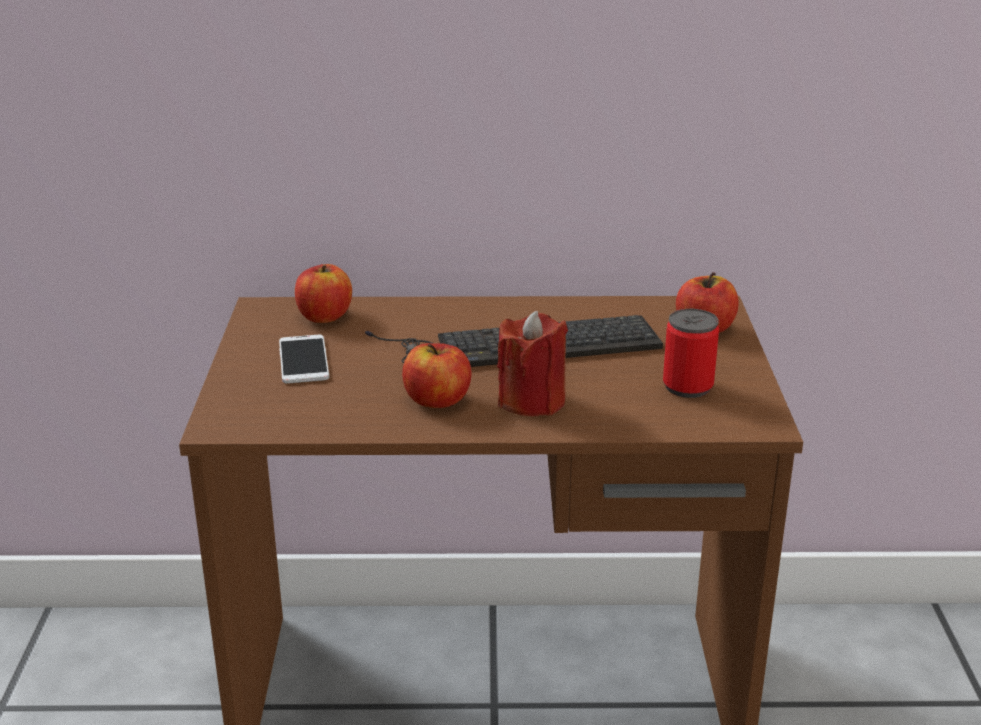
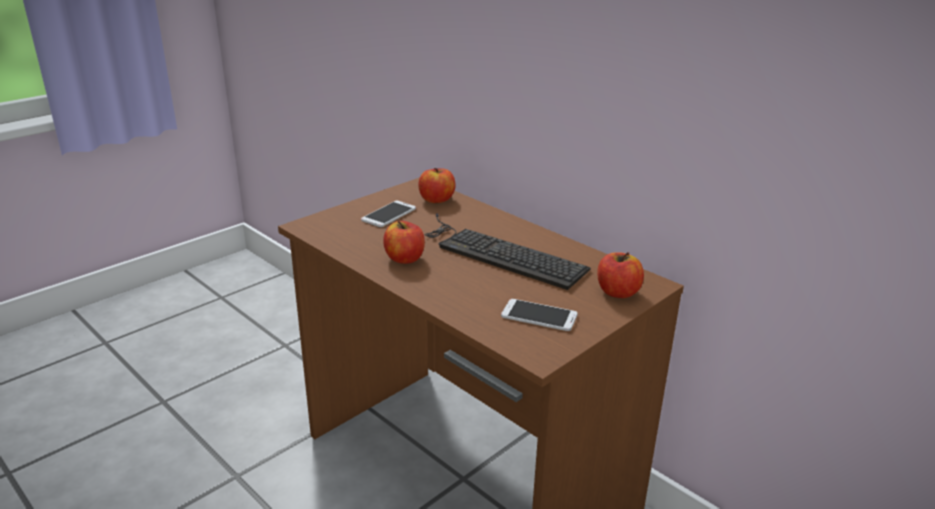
camera: 45 degrees right, 0 degrees up
(531, 401) = (445, 281): red candle -> none
(687, 387) = (539, 315): can -> phone

